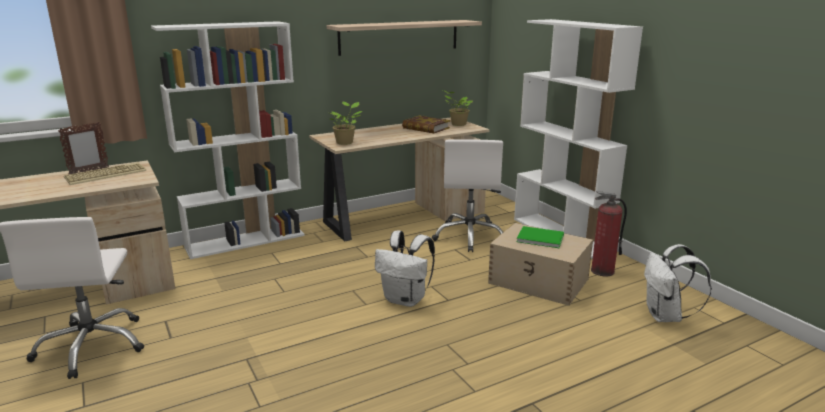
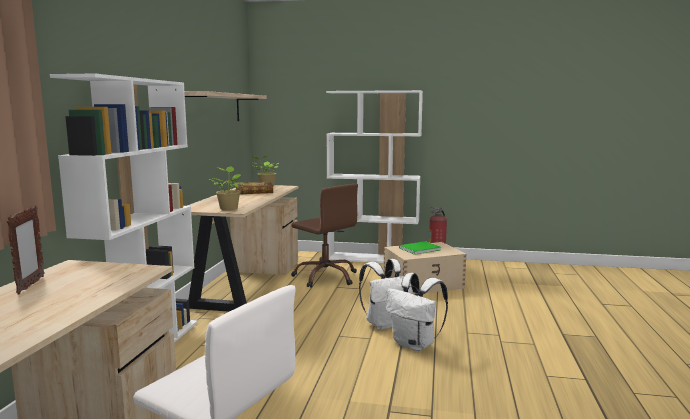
camera: 50 degrees left, 10 degrees down
(106, 174) = (70, 279): keyboard -> none
(469, 236) = (326, 277): white office chair -> brown office chair
(665, 316) = (507, 275): white backpack -> white backpack (415, 344)

